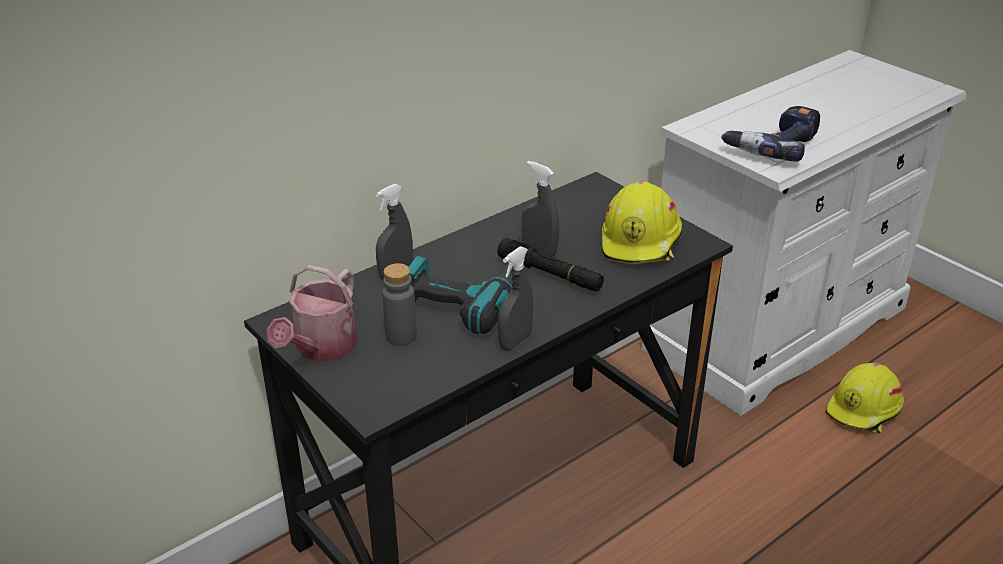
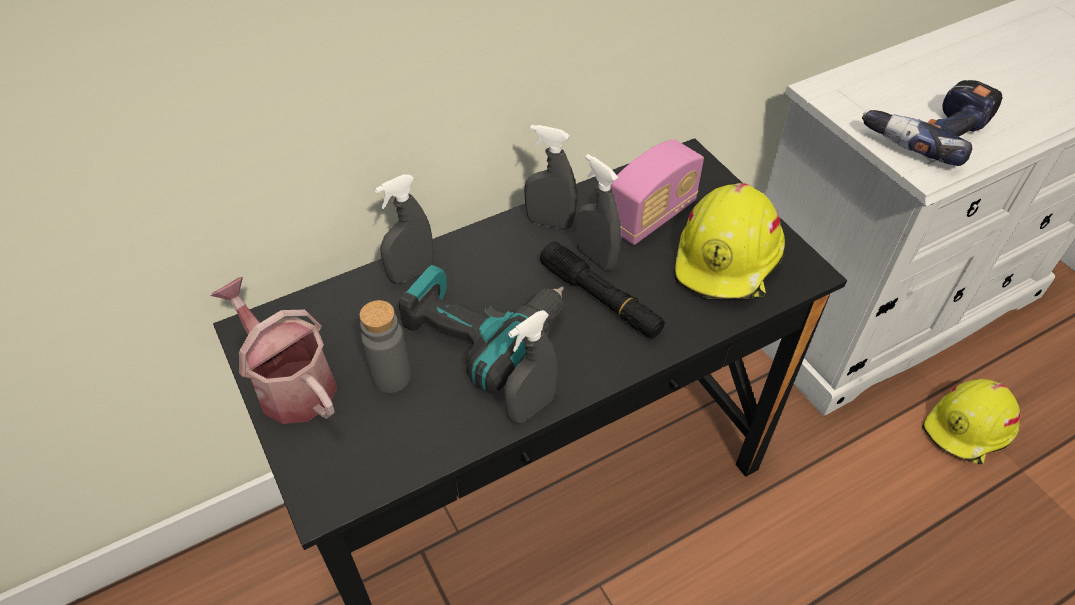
camera: 10 degrees right, 15 degrees up
(321, 348) = (290, 383): watering can -> watering can turned 105 degrees clockwise
(497, 233) = (549, 223): none -> grey spray bottle
(575, 222) = (651, 216): none -> radio

